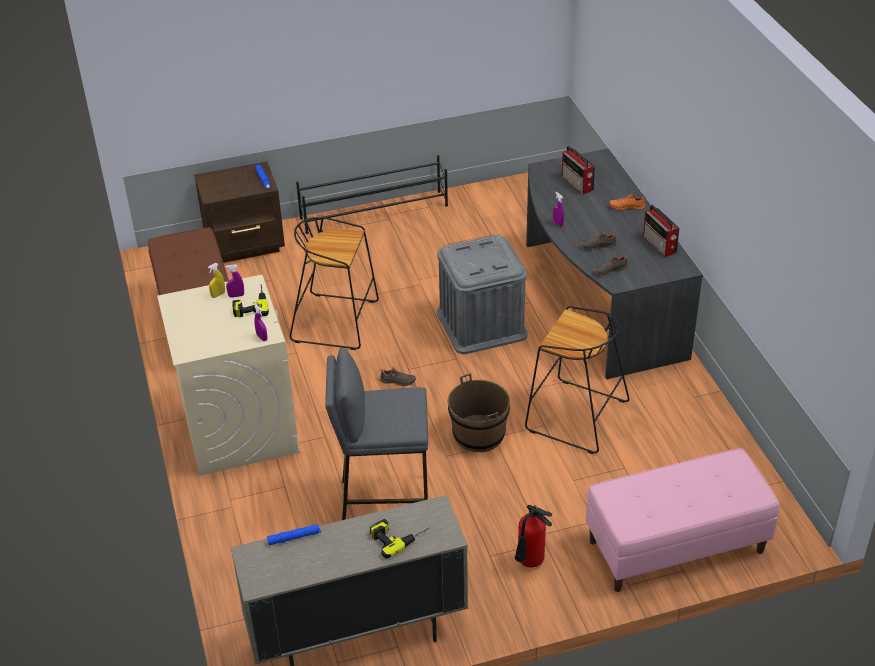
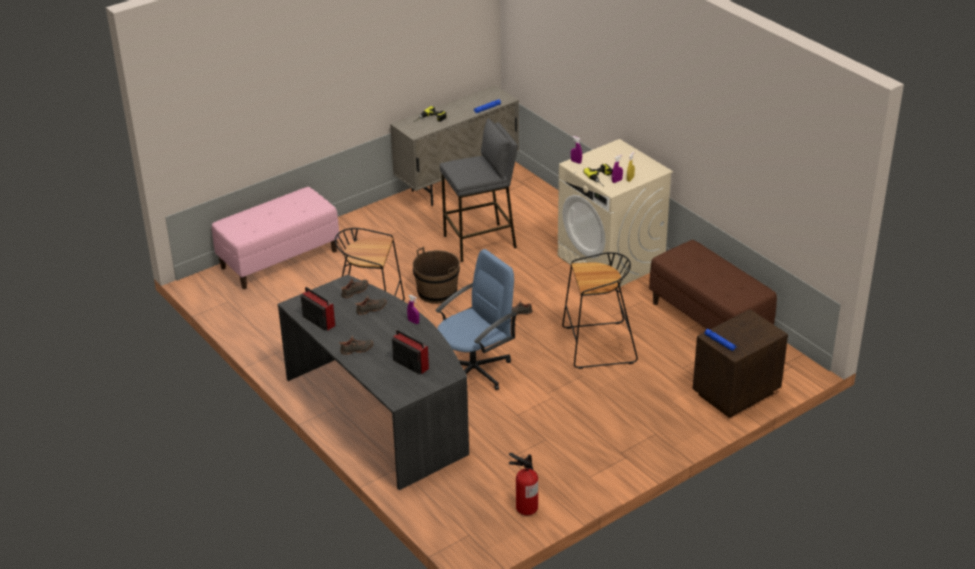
camera: 160 degrees right, 5 degrees down
(375, 212) = (640, 457): black shoe rack -> none
(481, 324) = (475, 370): grey storage box -> blue office chair
(529, 563) = (371, 233): fire extinguisher -> fire extinguisher (526, 507)
(626, 207) = (357, 350): orange shoe -> black shoe

